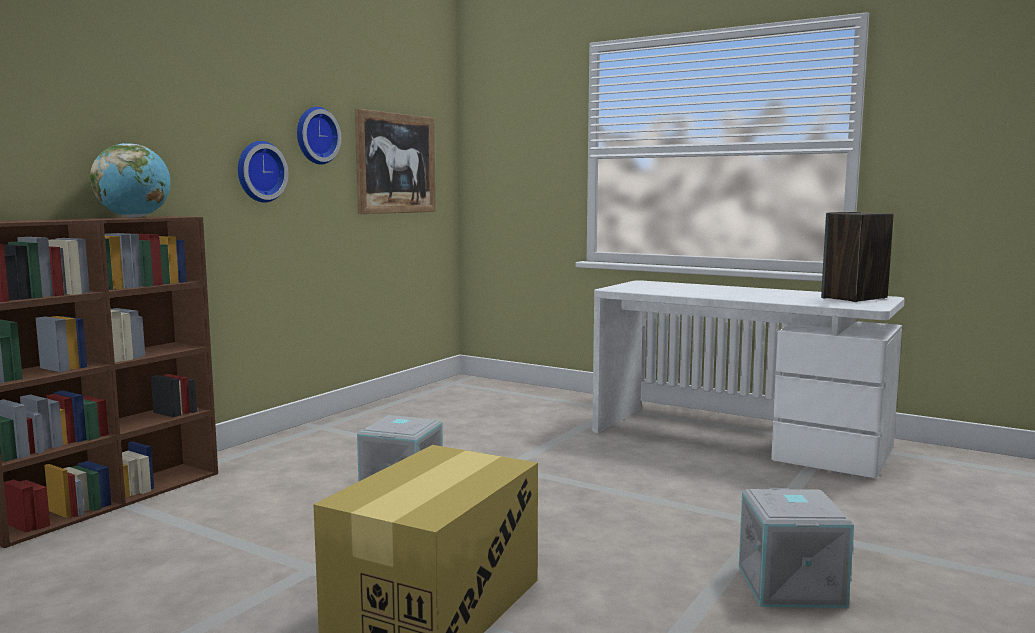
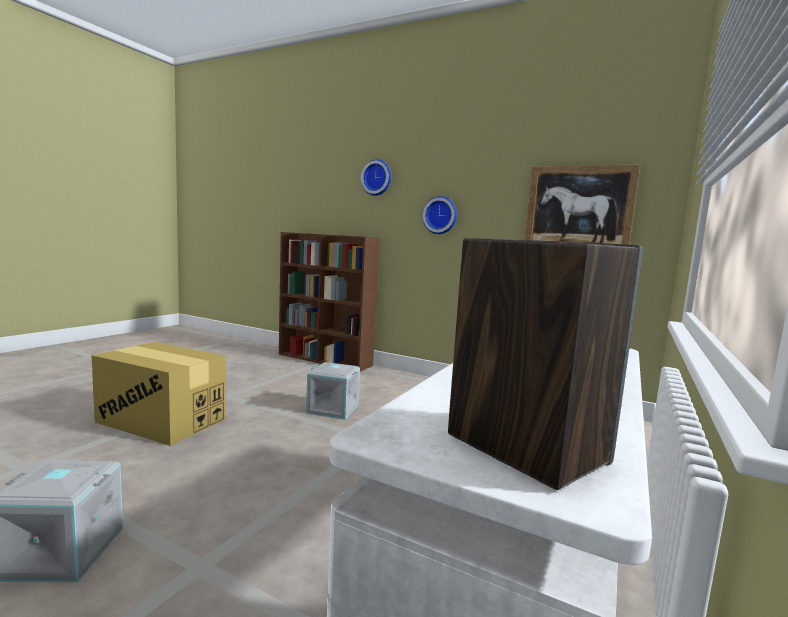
camera: 85 degrees right, 0 degrees up
(134, 217) = (350, 235): globe -> none
(315, 136) = (489, 190): wall clock -> wall clock (377, 178)

